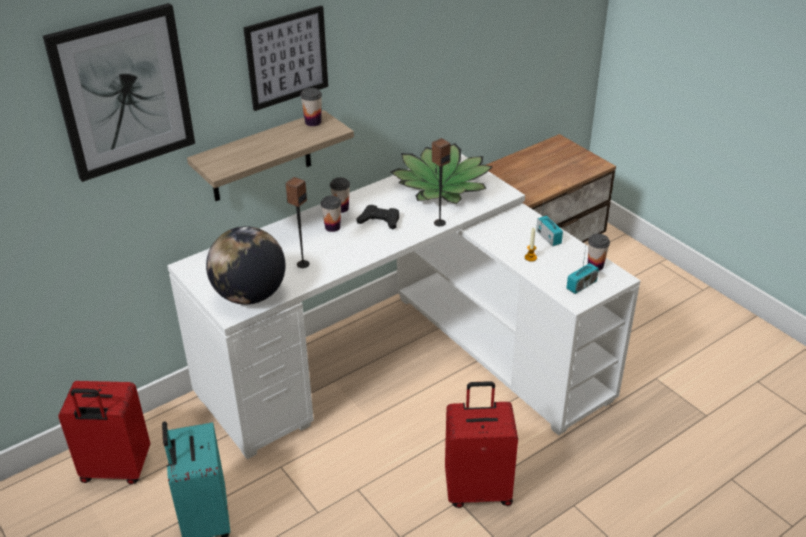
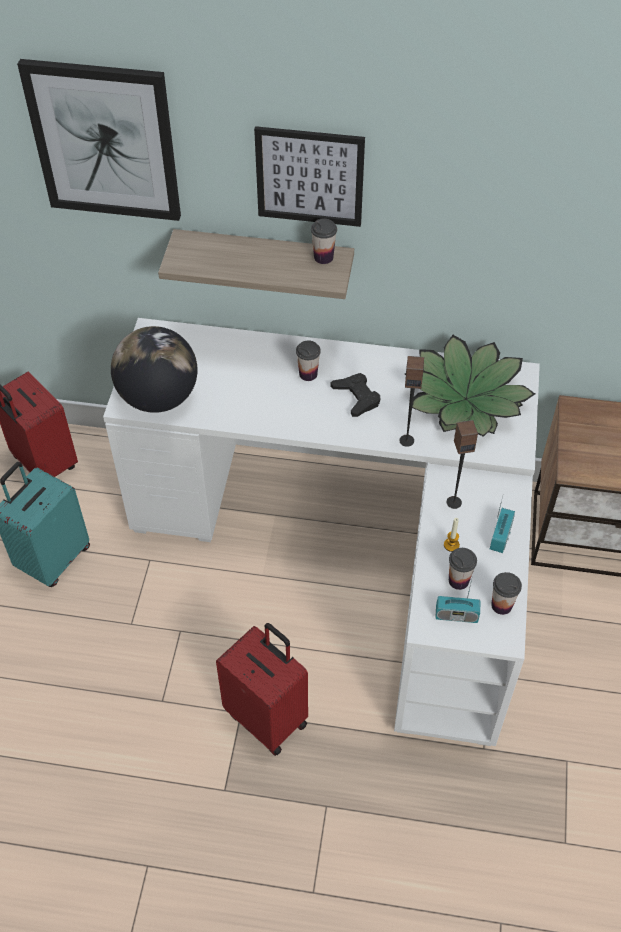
camera: 45 degrees right, 15 degrees up
(302, 264) = (235, 396): speaker -> speaker (454, 502)
(341, 208) = (341, 358): cup -> cup (458, 580)

